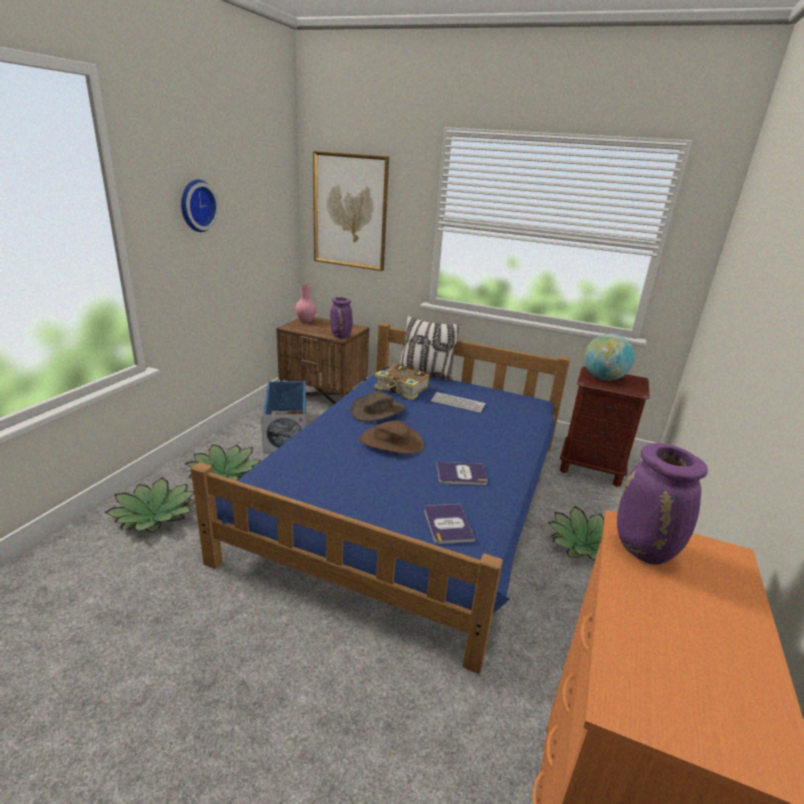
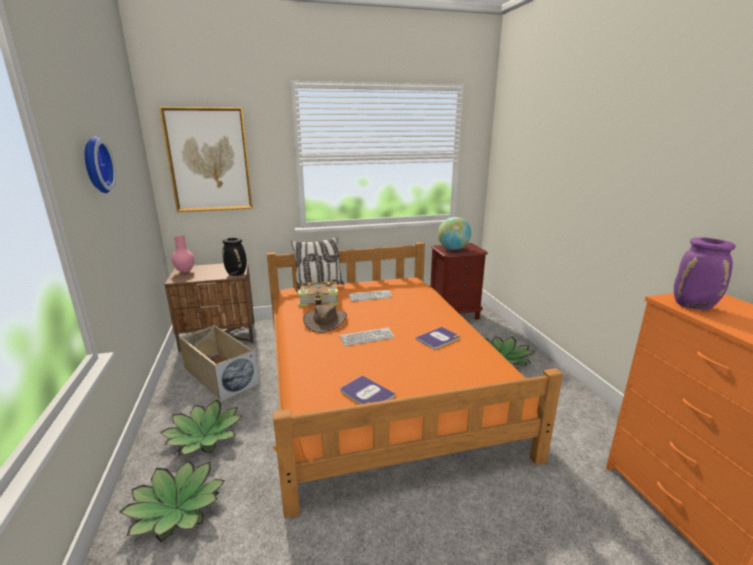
camera: 35 degrees left, 5 degrees down
(286, 430) = (219, 376): blue storage box -> beige storage box
(341, 337) = (237, 274): purple vase -> black vase
(391, 442) = (367, 337): brown hat -> keyboard
(411, 495) = (377, 378): blue bed -> orange bed
(448, 524) = (476, 371): book -> book (366, 393)

